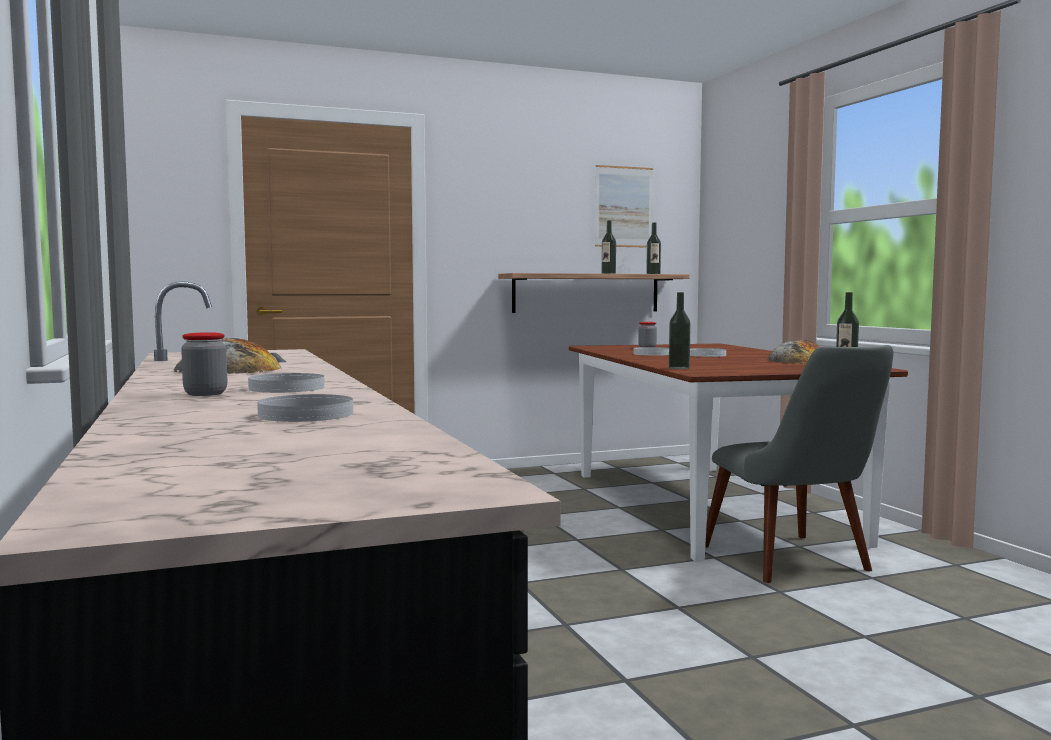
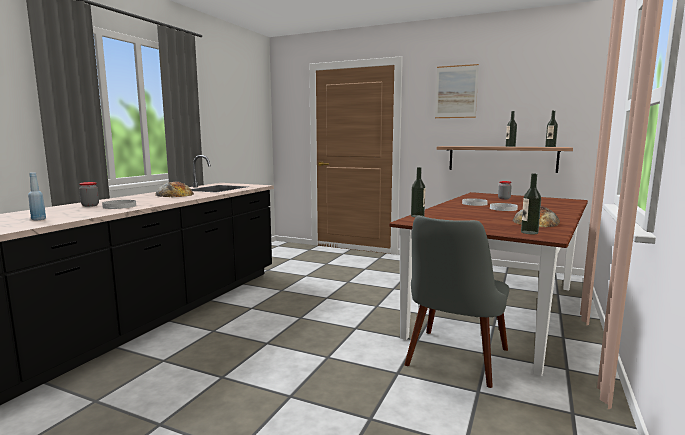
camera: 45 degrees right, 5 degrees up
(306, 414) = (38, 219): white plate -> blue bottle
(624, 207) = (535, 100): picture -> picture (456, 92)

